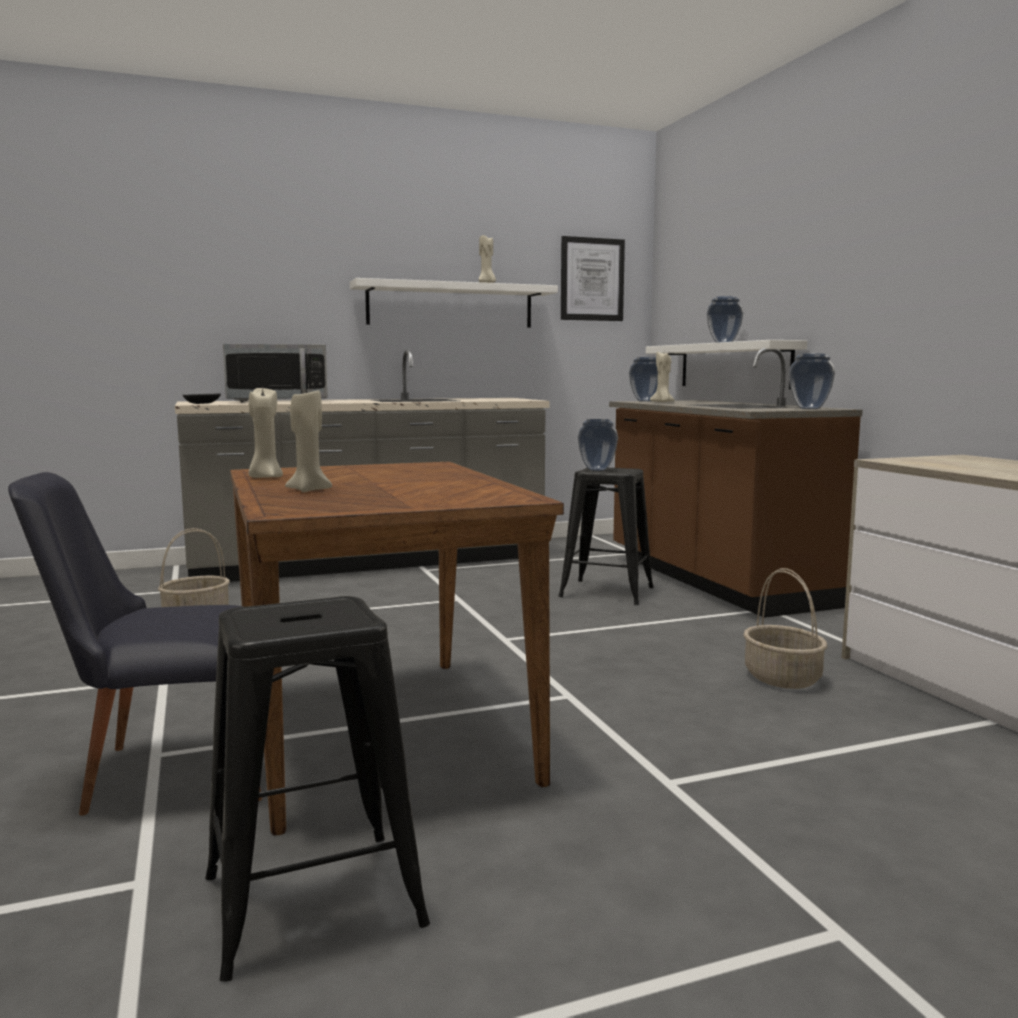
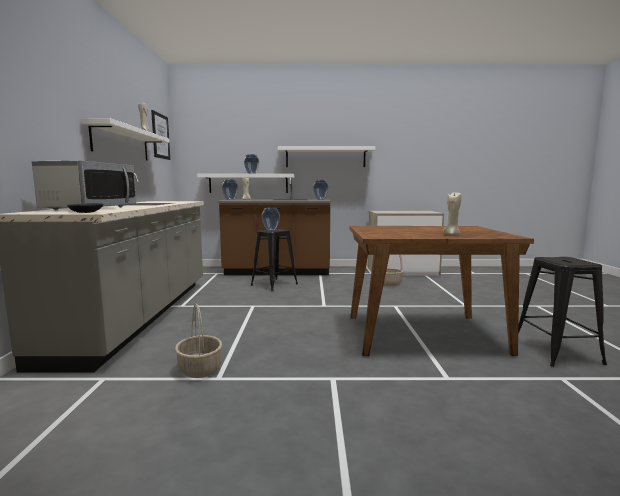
camera: 70 degrees left, 0 degrees up
(162, 772) = (466, 376): black chair -> none
(265, 477) = (405, 236): beige candle -> none
(872, 287) = (325, 157): none -> white shelf

